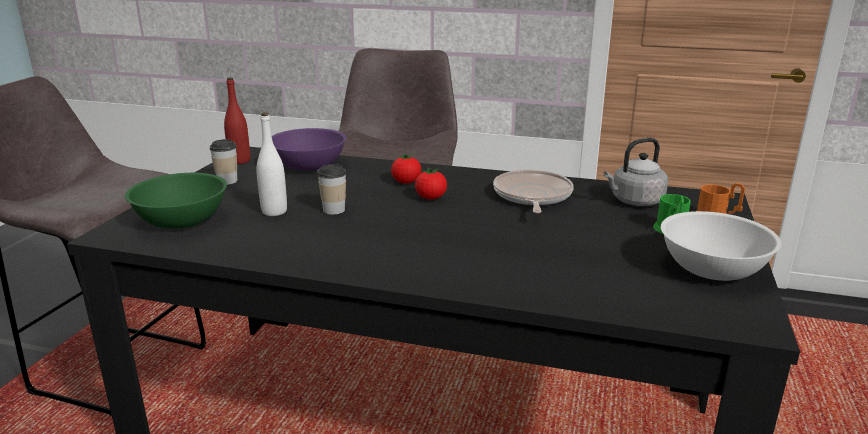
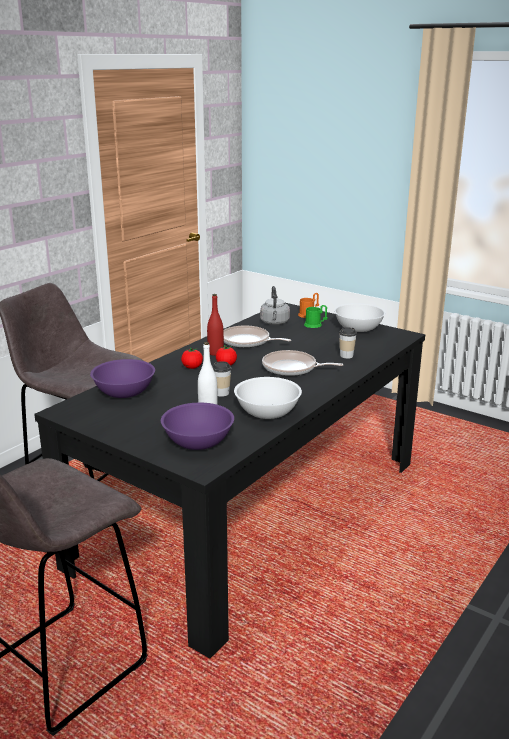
camera: 70 degrees left, 0 degrees up
(182, 221) = (198, 442): green bowl -> purple bowl
(227, 181) = (126, 423): cup -> cup (346, 356)
(239, 161) = (80, 416): red bottle -> red bottle (215, 353)
(282, 246) = (267, 412): none -> white bowl
(457, 239) = (292, 368): none -> frying pan

